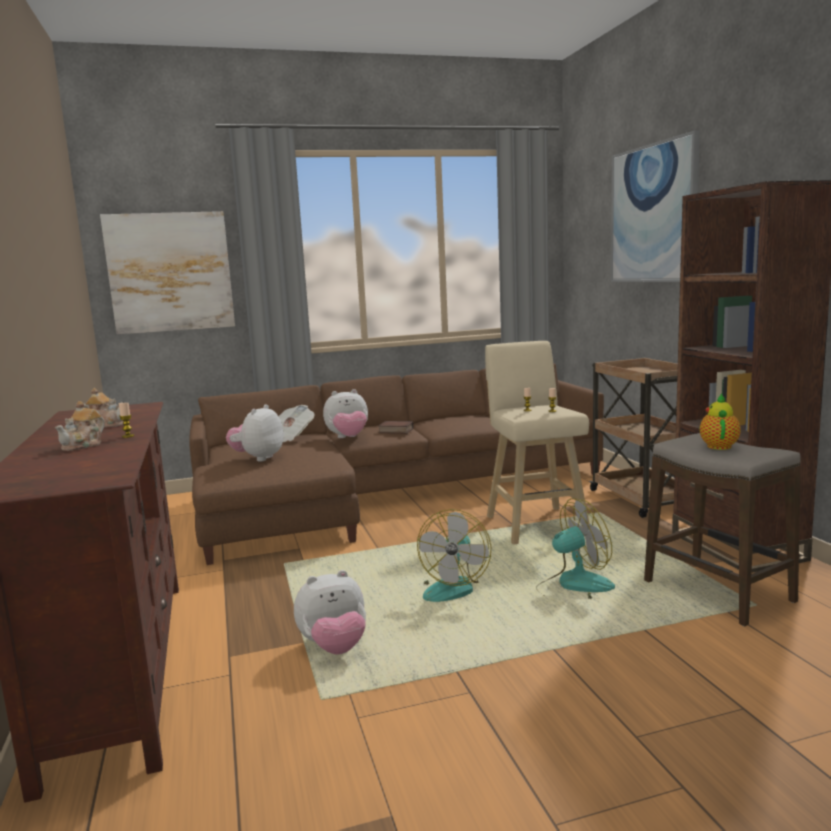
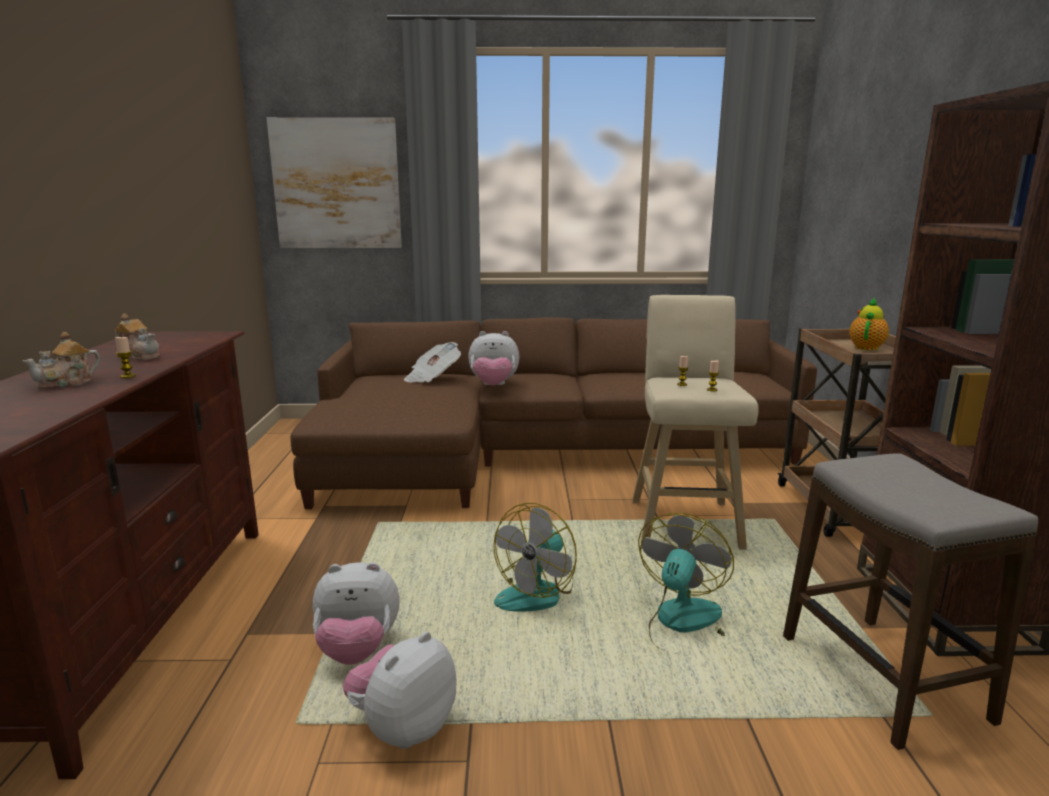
camera: 15 degrees right, 5 degrees up
(258, 458) = (380, 399): plush toy -> plush toy (403, 728)
(395, 431) = (550, 383): book -> none
(574, 587) = (684, 626): fan -> fan turned 60 degrees counterclockwise
(653, 214) = (913, 134): picture -> none
(718, 446) = (910, 481): teapot -> teapot (866, 347)

